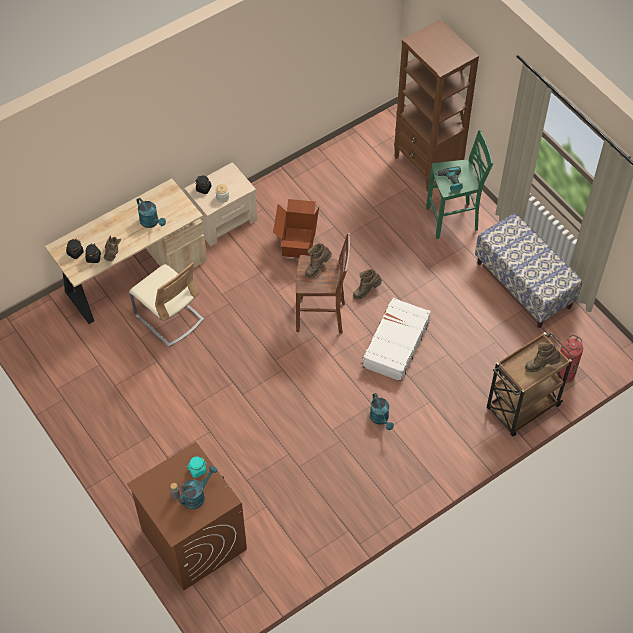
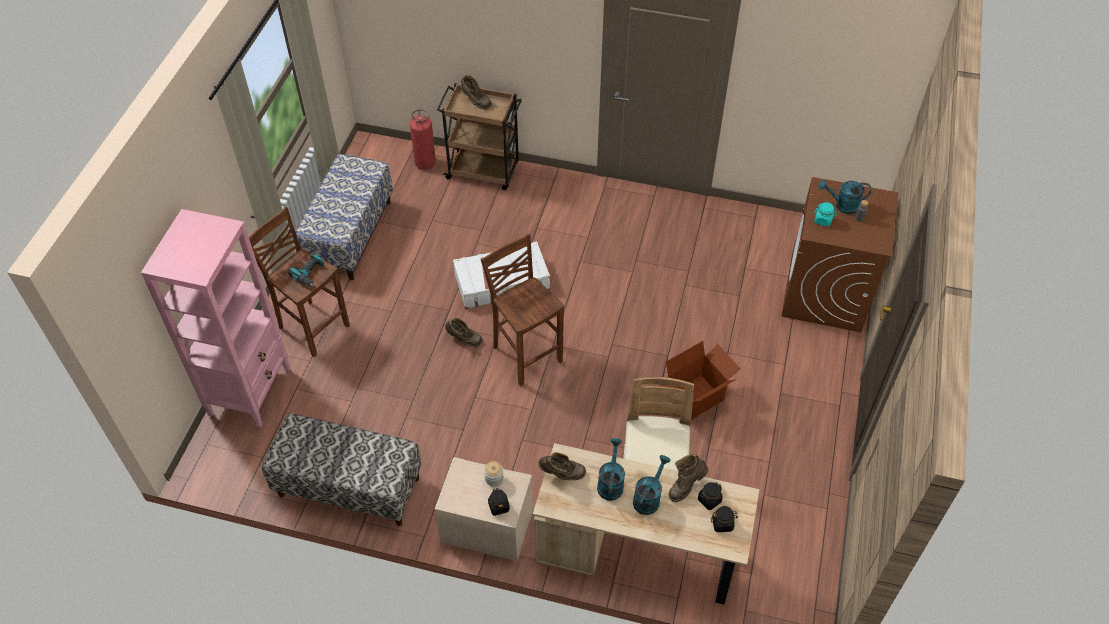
camera: 130 degrees left, 5 degrees down
(297, 243) = (456, 434): cardboard box -> cardboard box (695, 399)
(312, 174) = (349, 487): none -> bench
(317, 267) = (519, 308): brown boot -> brown boot (562, 474)
(381, 419) = (587, 247): turquoise watering can -> turquoise watering can (648, 497)
(428, 165) = (250, 391): brown bookcase -> pink bookcase
(453, 220) = (312, 326): green stool -> brown stool

